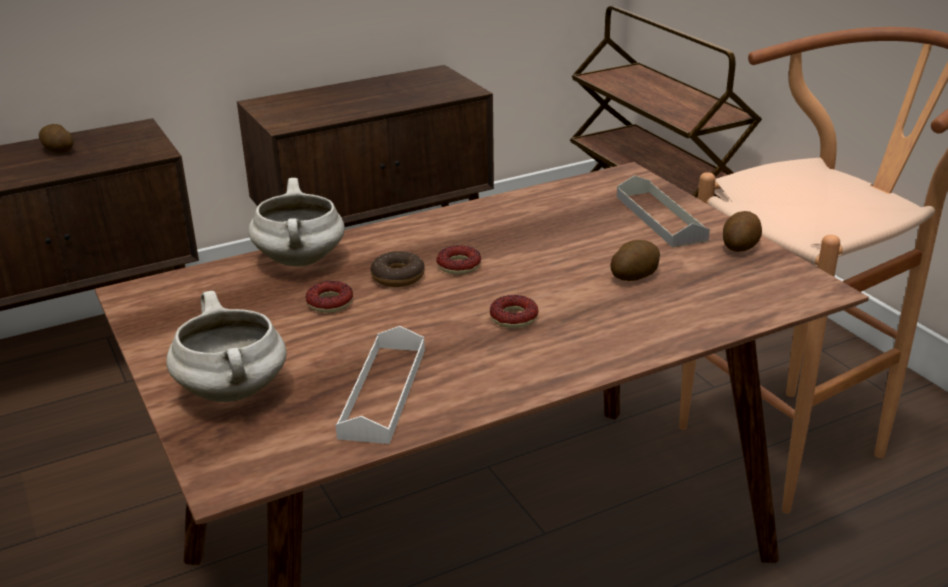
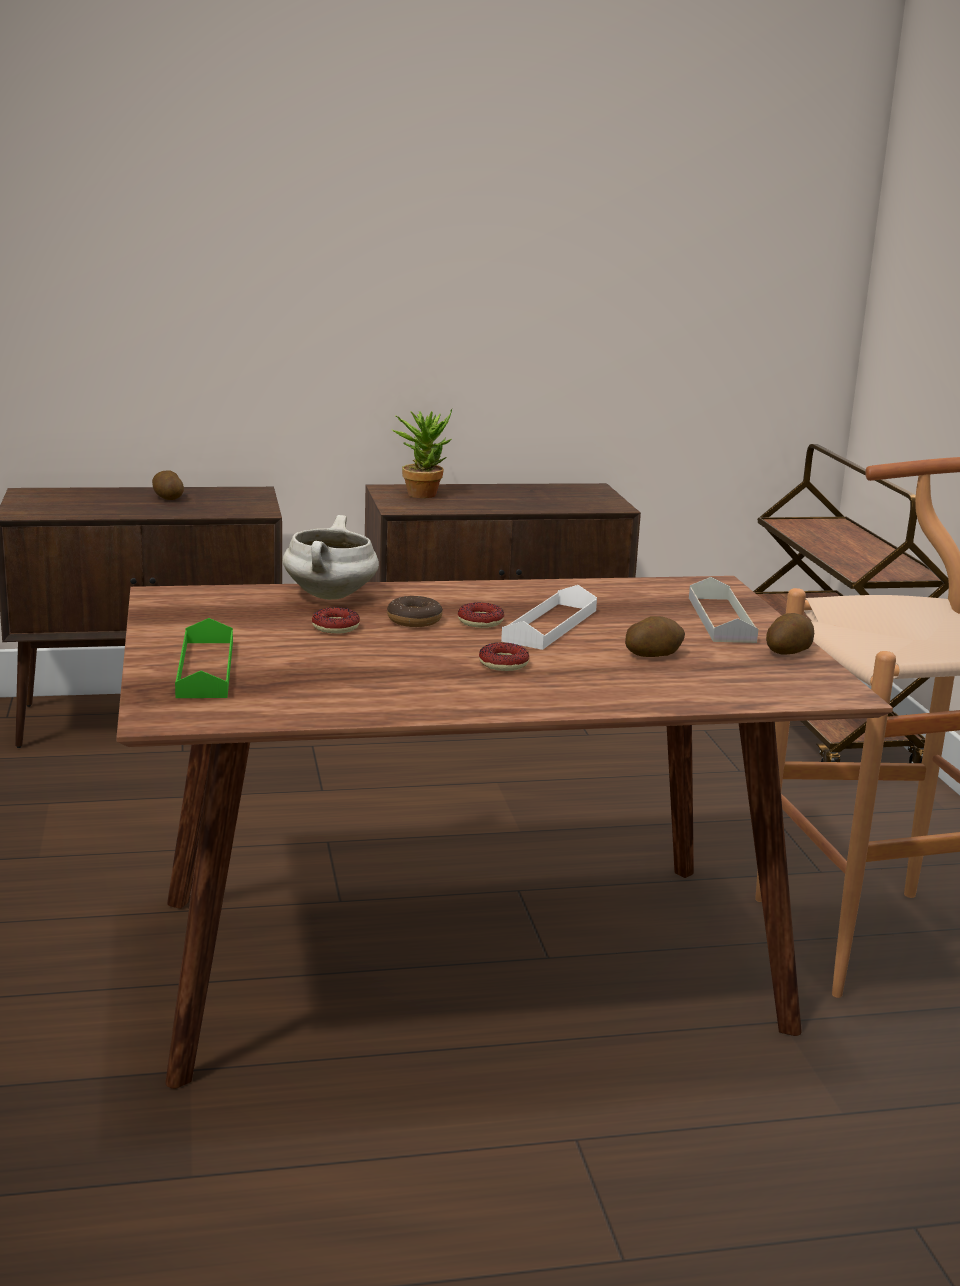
camera: 15 degrees right, 10 degrees down
(234, 392) = (205, 669): white cooking pot -> green tray
(294, 103) = (422, 493): none -> potted plant
(383, 392) = (338, 690): white tray -> white tray (550, 625)

